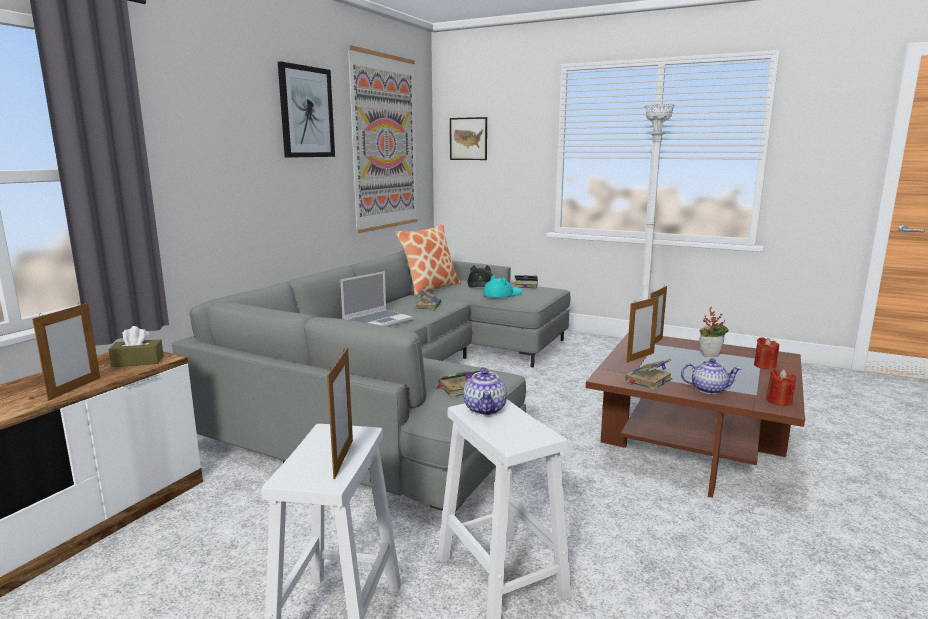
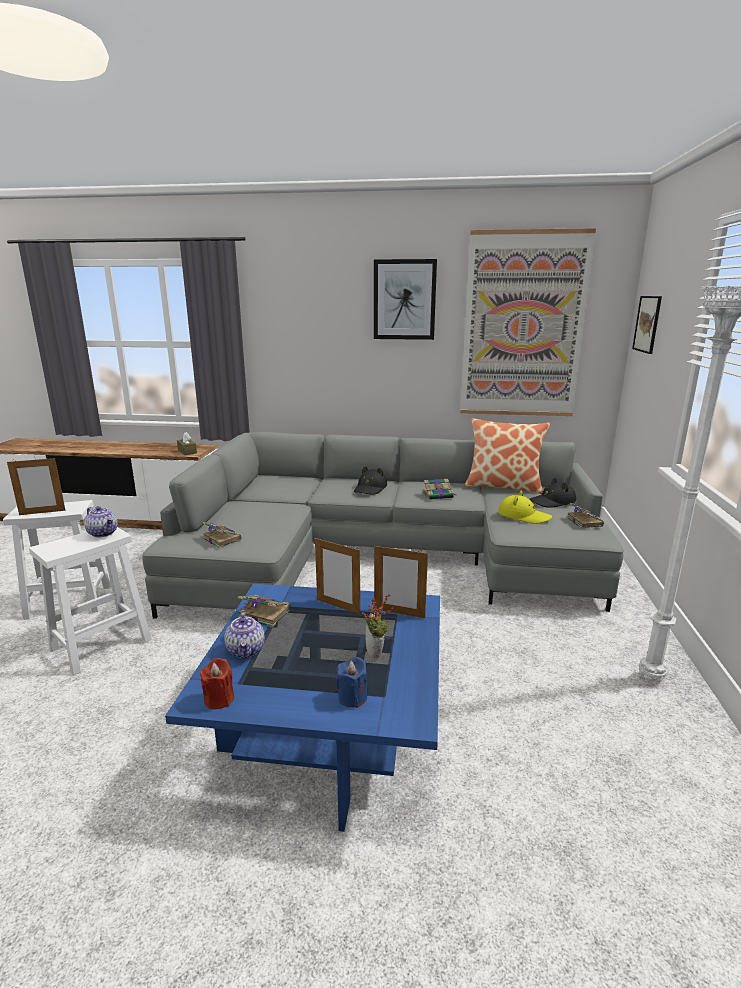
camera: 70 degrees right, 5 degrees up
(75, 388) = (146, 452): picture frame -> none
(377, 321) = (370, 488): laptop -> black hat
(485, 409) = (103, 533): teapot -> teapot turned 120 degrees counterclockwise
(502, 294) = (523, 516): turquoise hat -> yellow hat
(691, 448) = (328, 735): brown coffee table -> blue coffee table
(764, 366) = (352, 697): red candle -> blue candle

